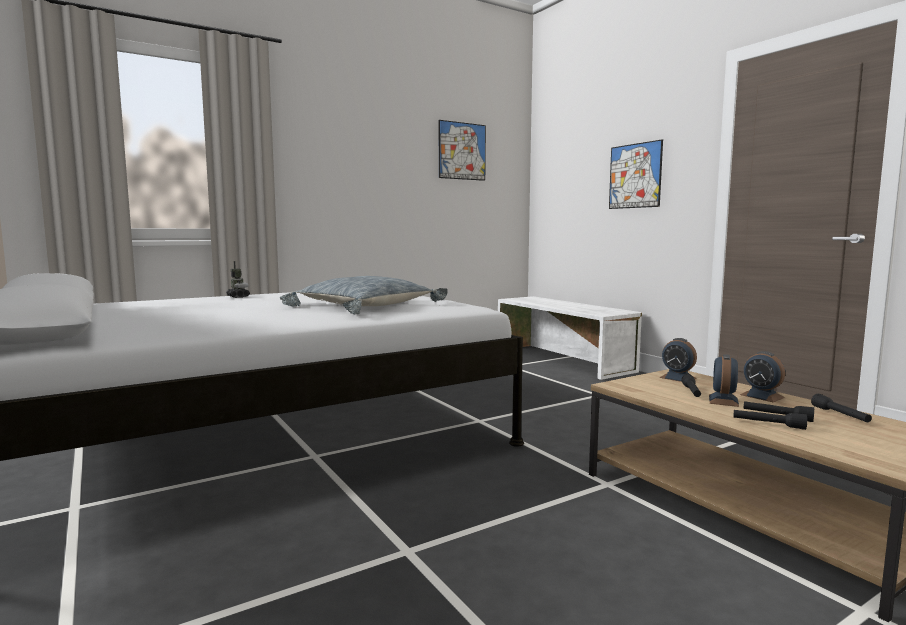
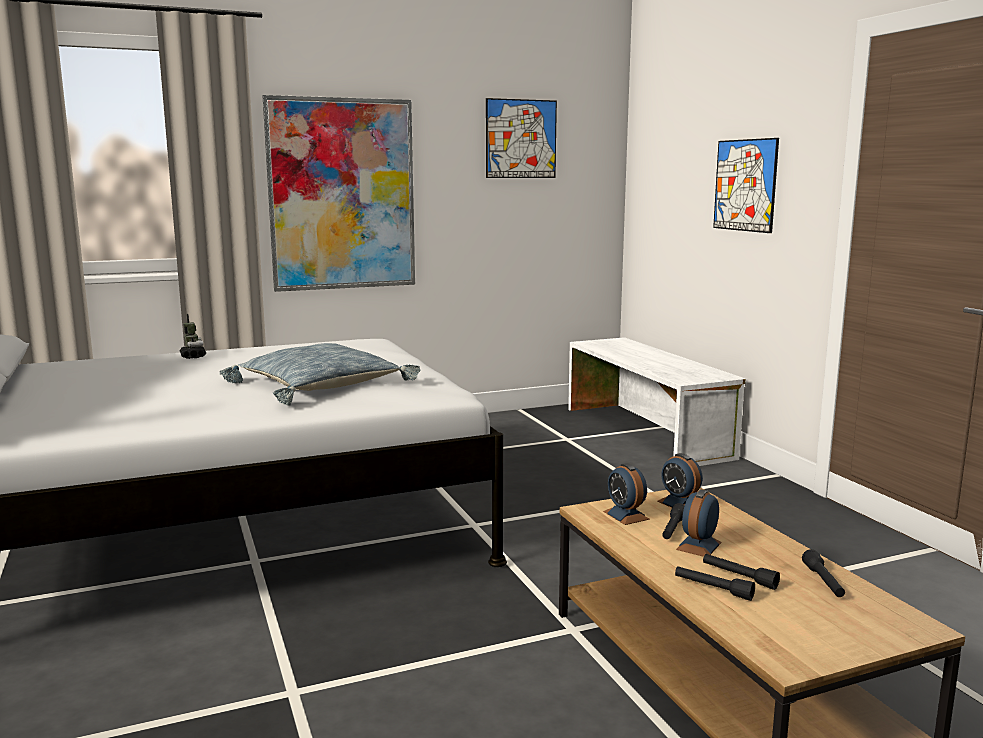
camera: 10 degrees right, 5 degrees up
(337, 184) = (342, 195): none -> picture
(762, 396) = (757, 542): alarm clock -> alarm clock (626, 515)

